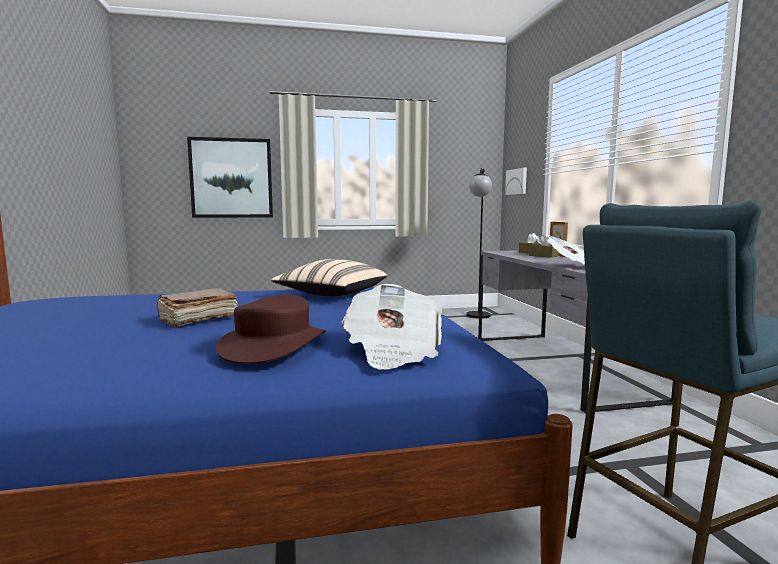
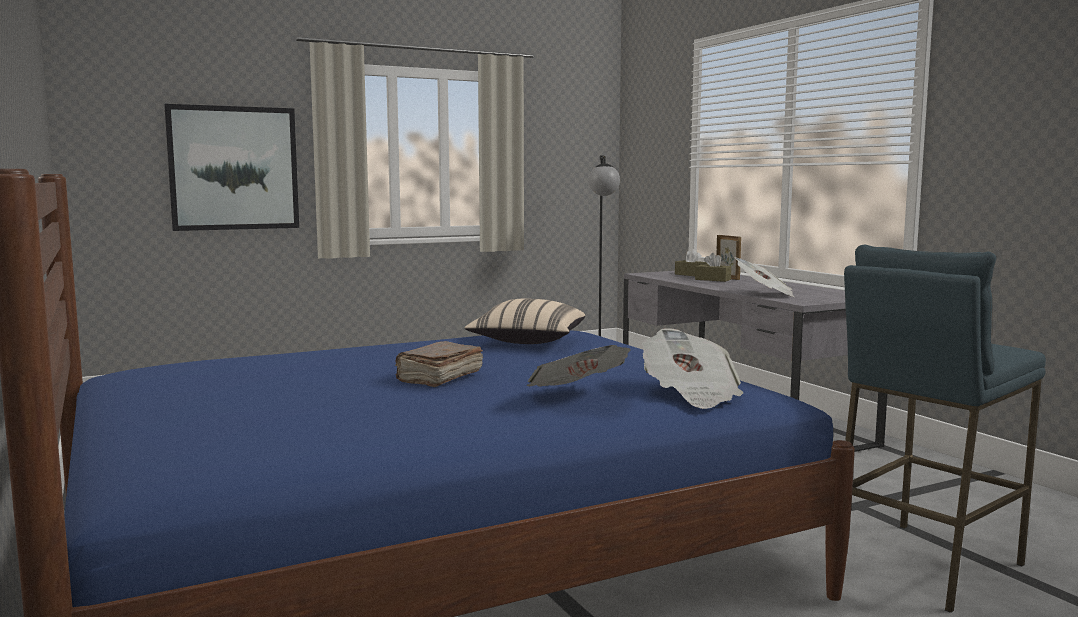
camera: 15 degrees left, 0 degrees up
(273, 345) = (577, 396): brown hat -> newspaper
(517, 181) = (645, 172): picture -> none

